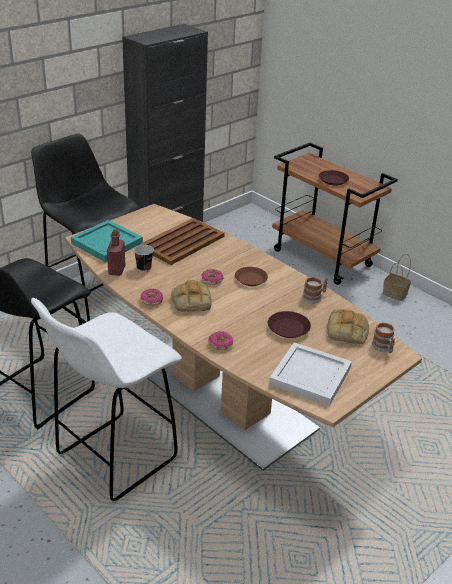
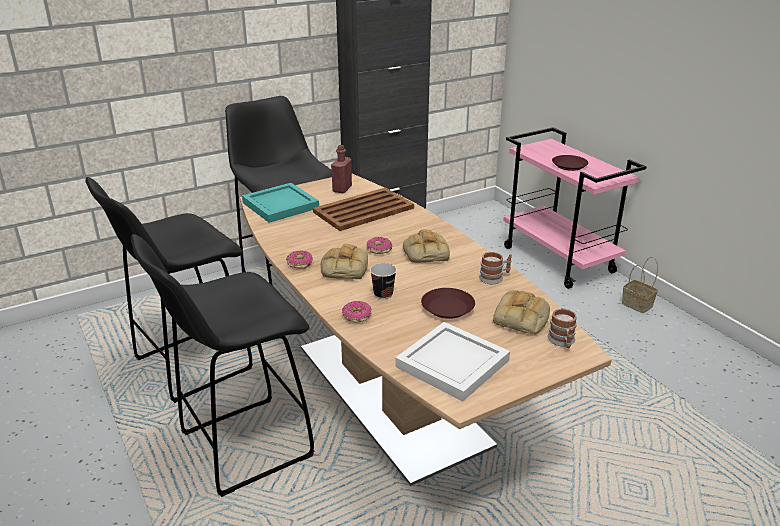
camera: 15 degrees right, 5 degrees down
(113, 459) = (242, 446): white stool -> black stool
(116, 270) = (277, 231): red bottle -> red bottle (342, 189)
(144, 268) = (308, 231): cup -> cup (383, 294)
(250, 279) = (425, 252): brown plate -> bread
(323, 258) = (559, 260): brown cart -> pink cart

